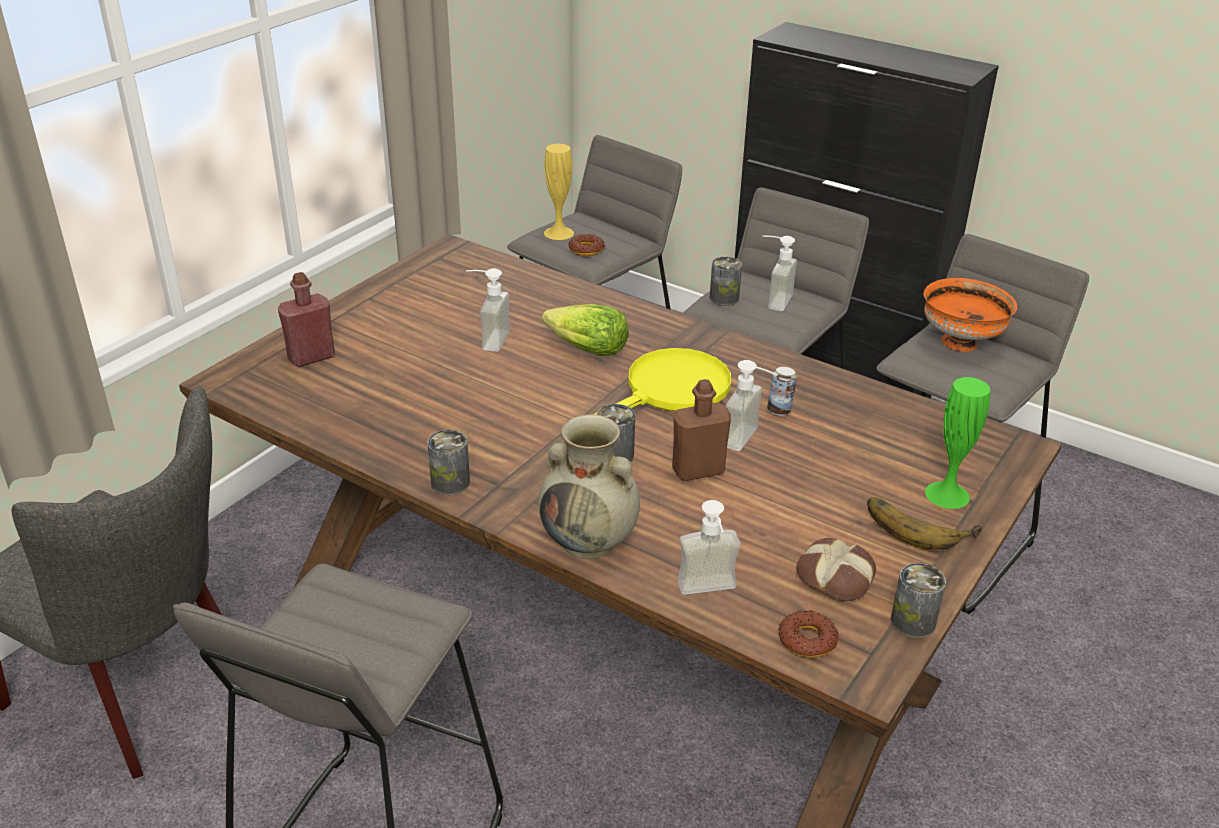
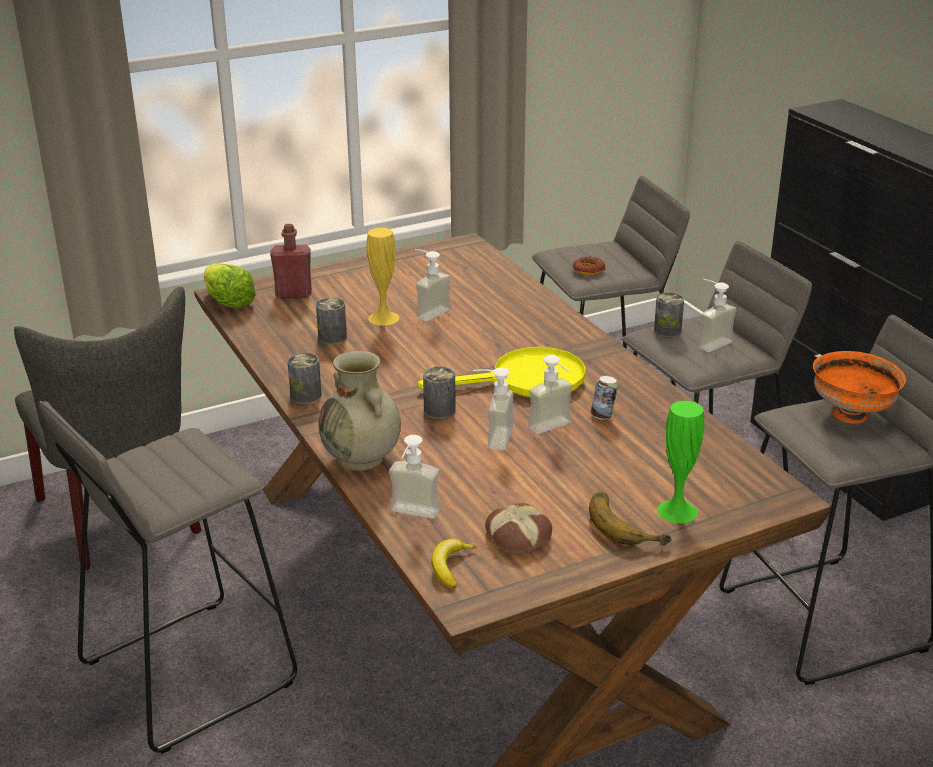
camera: 30 degrees right, 5 degrees down
(558, 233) = (578, 253): yellow vase -> yellow vase (383, 318)
(587, 349) = (495, 336): lettuce -> lettuce (228, 301)
(698, 470) = (491, 437): brown bottle -> soap dispenser
(807, 640) = (450, 567): donut -> banana
(913, 622) = (545, 583): can -> can (332, 338)

